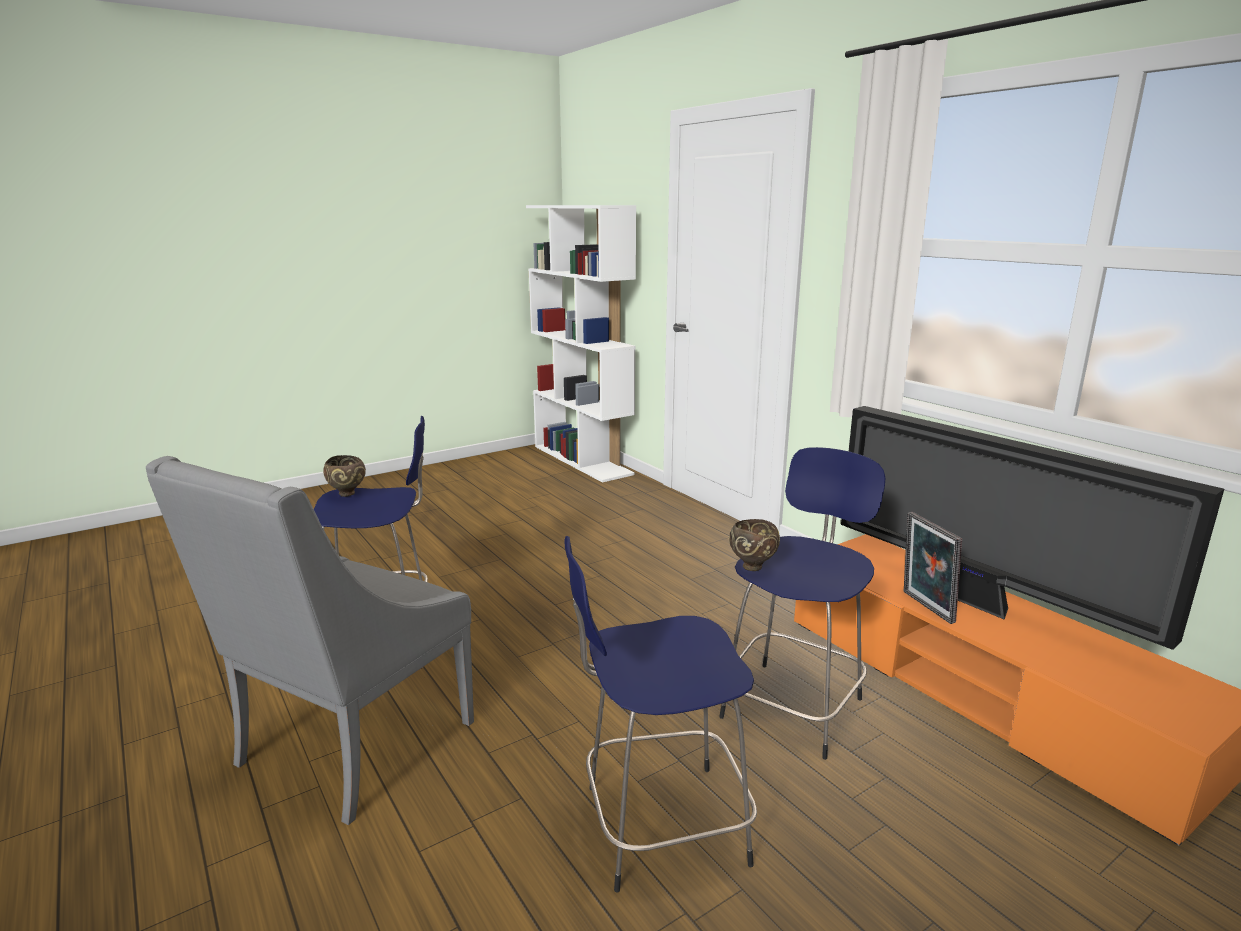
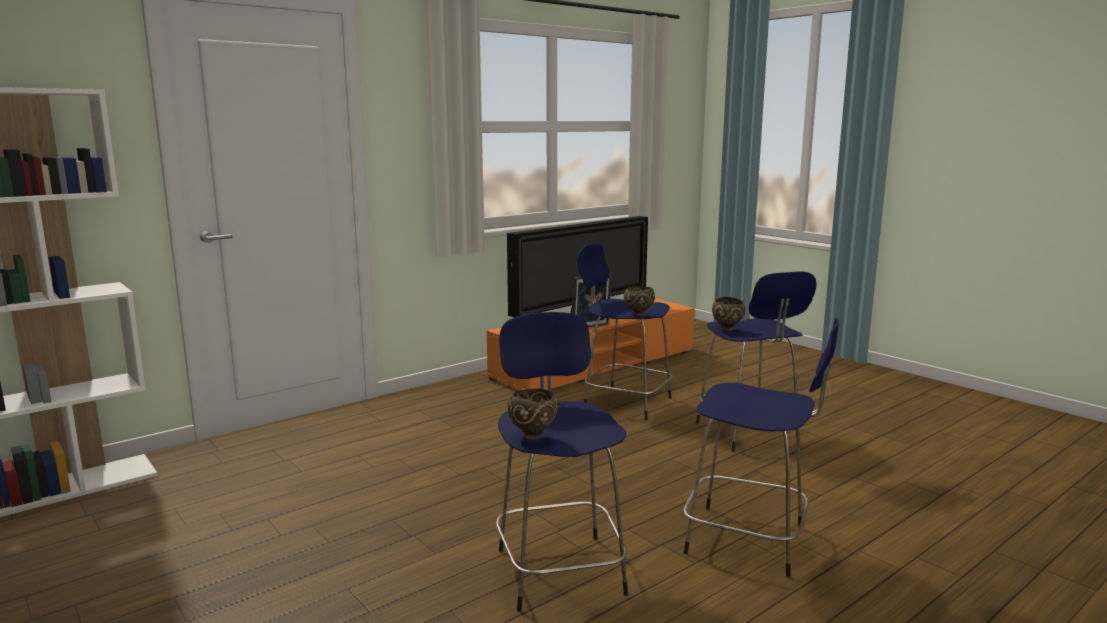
camera: 95 degrees left, 5 degrees down
(349, 746) = (750, 541): grey armchair -> blue stool
(660, 629) = (727, 329): none -> brown bowl

